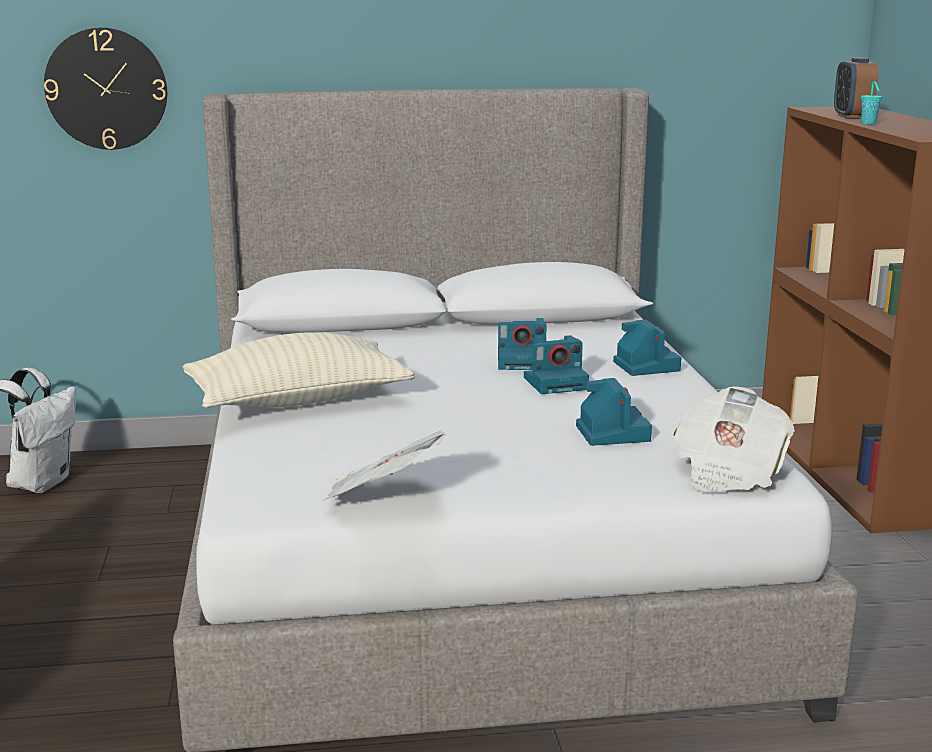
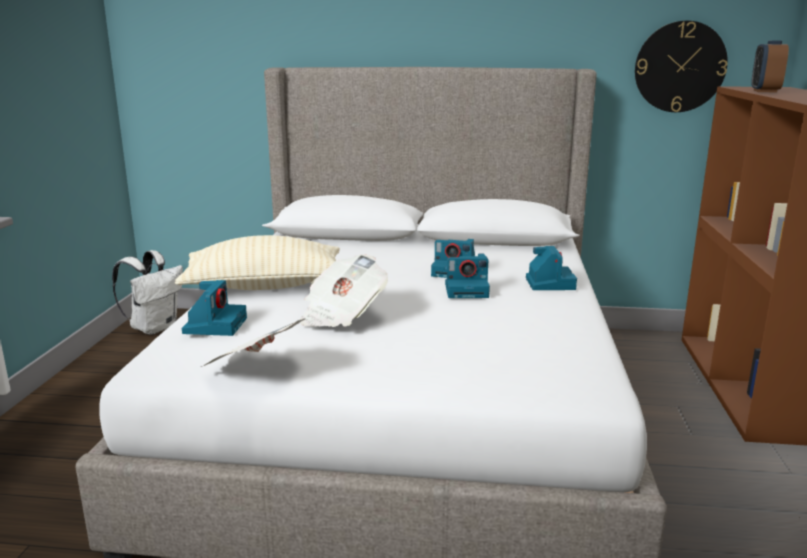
camera: 15 degrees right, 0 degrees up
(106, 89) = (210, 64): wall clock -> wall clock (680, 67)
(611, 432) = (482, 335): camera -> camera (215, 325)
(728, 471) = (560, 381): newspaper -> newspaper (341, 314)
(869, 123) = (774, 94): turquoise cup -> none

